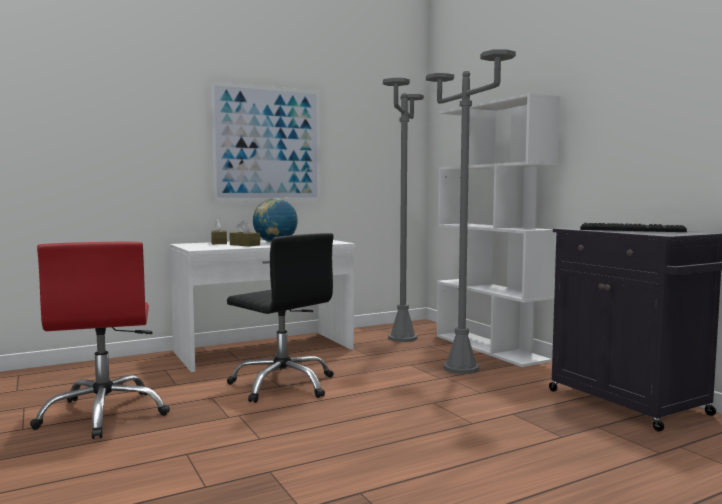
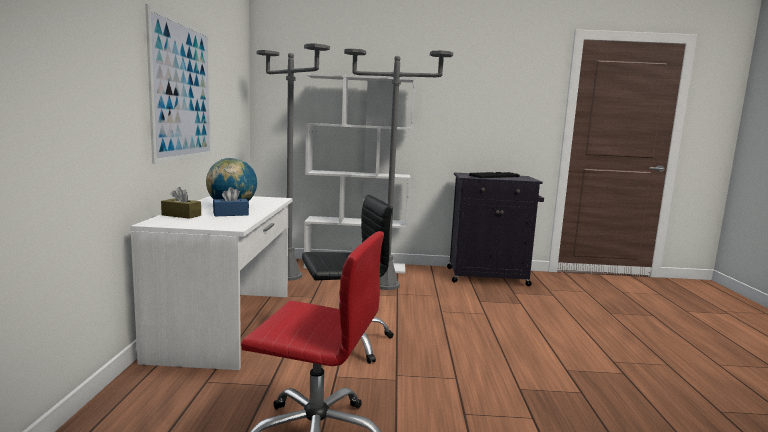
camera: 60 degrees left, 5 degrees up
(244, 245) = (231, 214): brown tissue box -> blue tissue box

